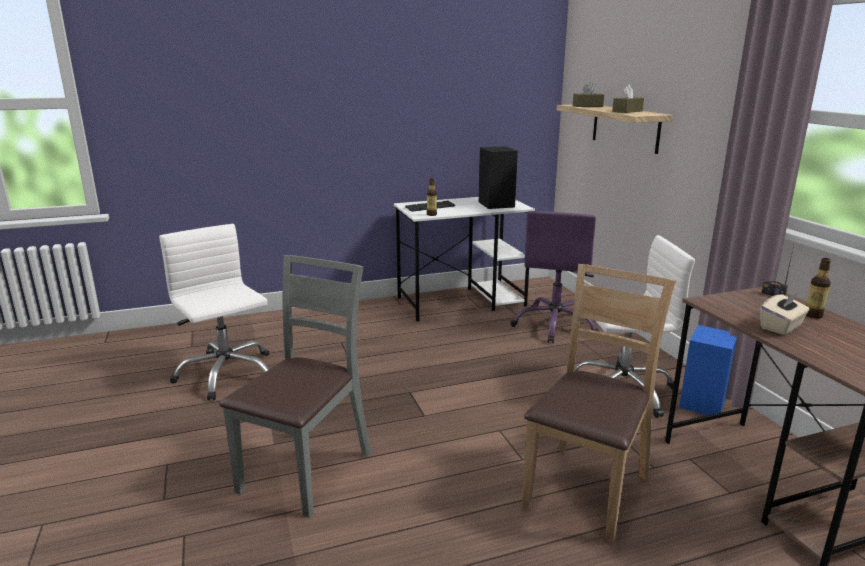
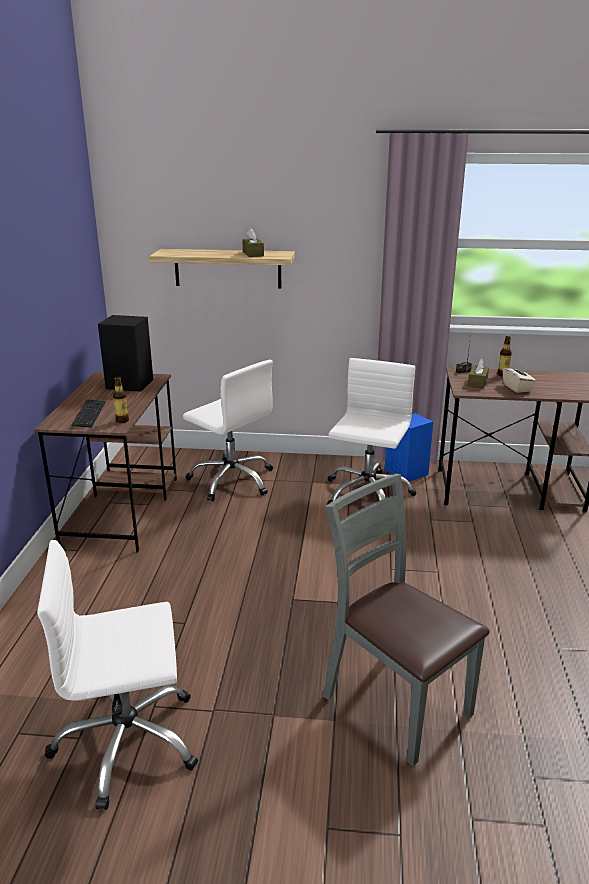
camera: 65 degrees left, 5 degrees up
(462, 302) = (122, 509): white desk -> brown desk
(555, 325) = (232, 480): purple office chair -> white office chair
(586, 489) = (486, 557): brown chair -> none
(587, 106) = (185, 253): brown tissue box -> brown tissue box (477, 382)

